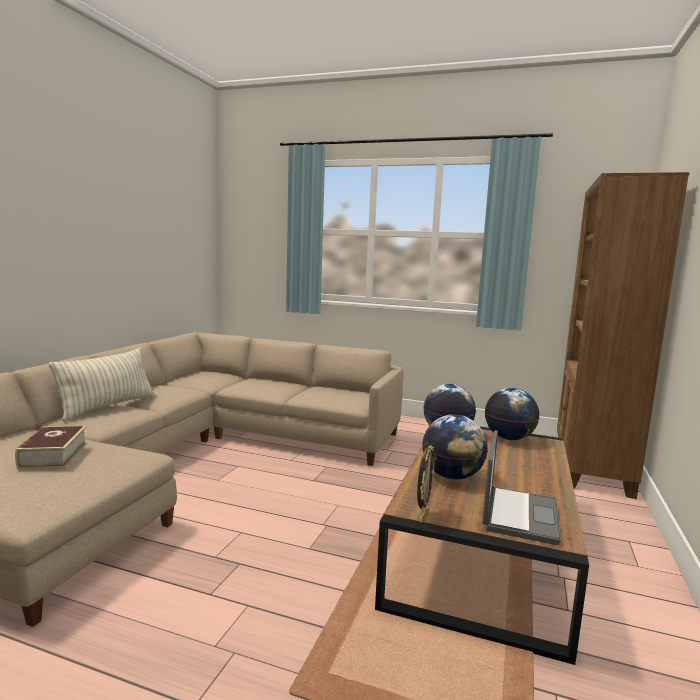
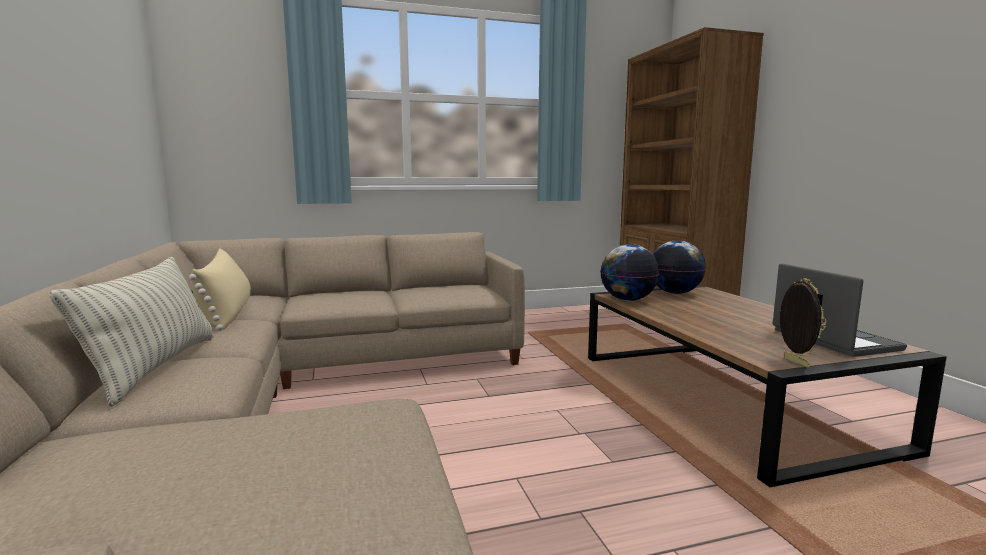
camera: 35 degrees left, 0 degrees up
(54, 455) = (237, 454): book -> none
(189, 383) = (227, 313): none -> beige pillow
(452, 476) = (723, 328): globe -> none

